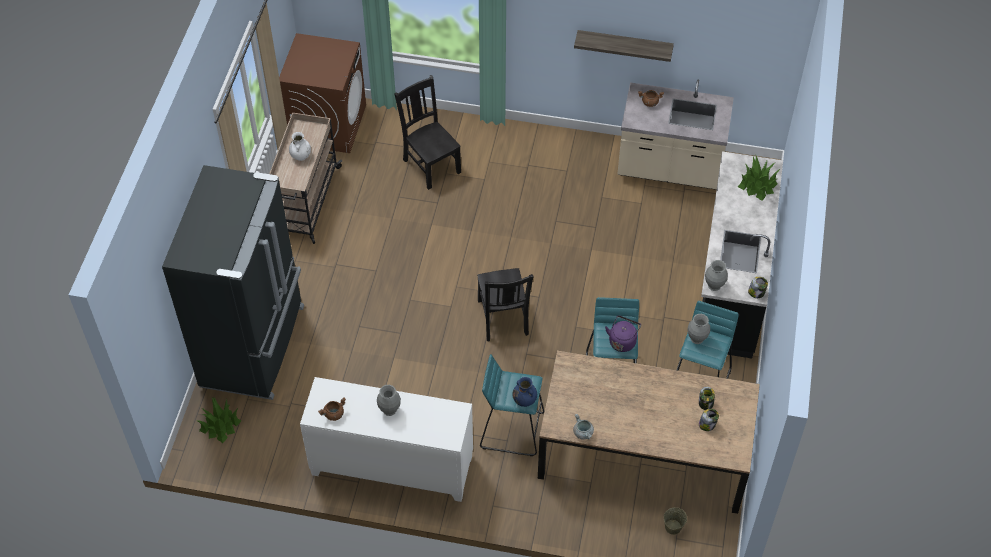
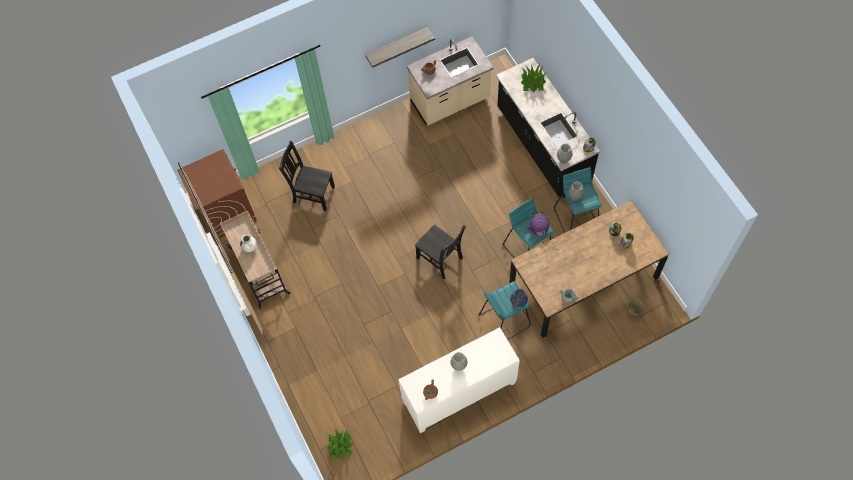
camera: 35 degrees left, 10 degrees up
(255, 346) = (314, 382): black fridge -> none

